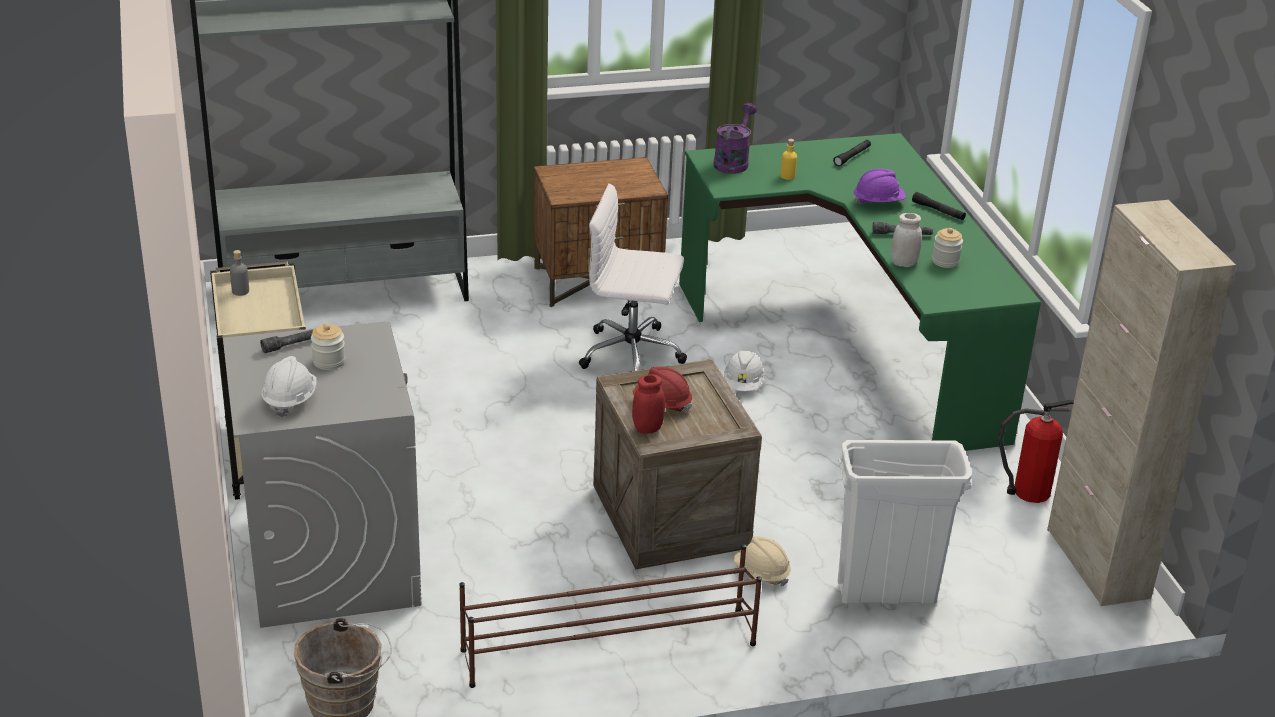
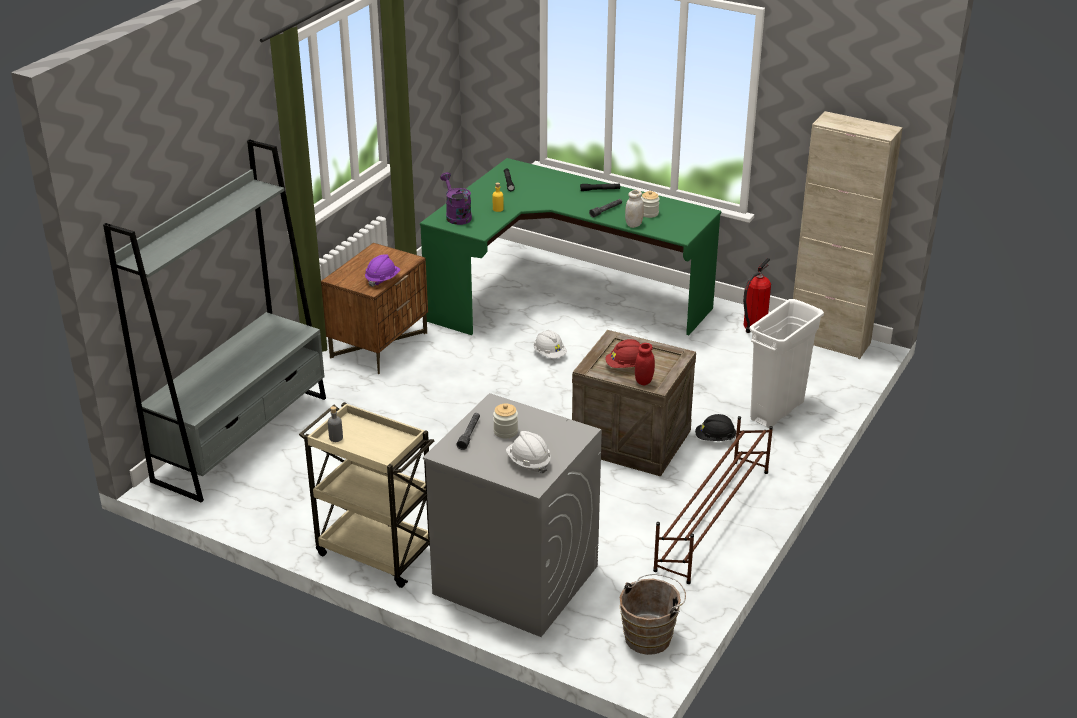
camera: 45 degrees left, 0 degrees up
(633, 355) = (470, 373): white office chair -> none
(761, 573) = (715, 439): beige hard hat -> black hard hat
(878, 202) = (565, 200): purple hard hat -> purple hard hat (382, 279)

